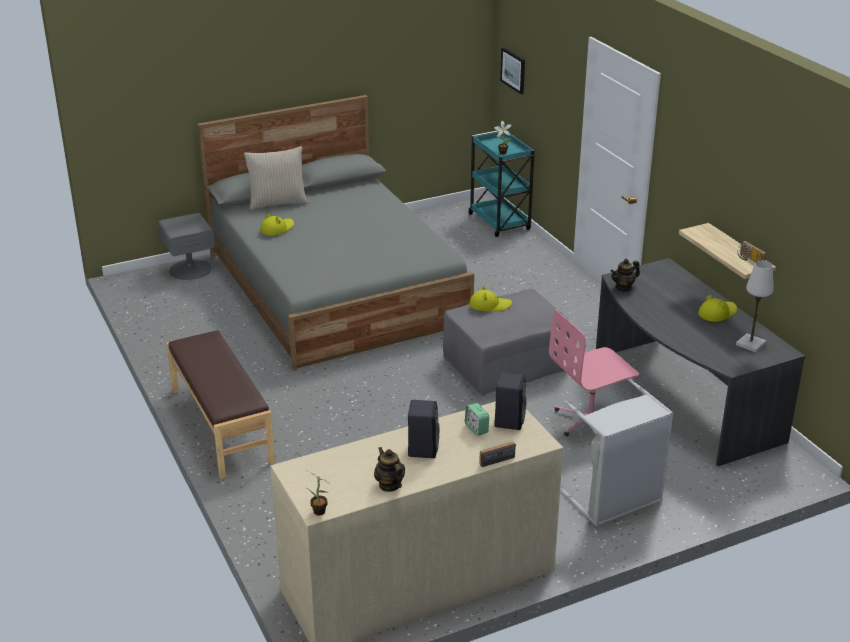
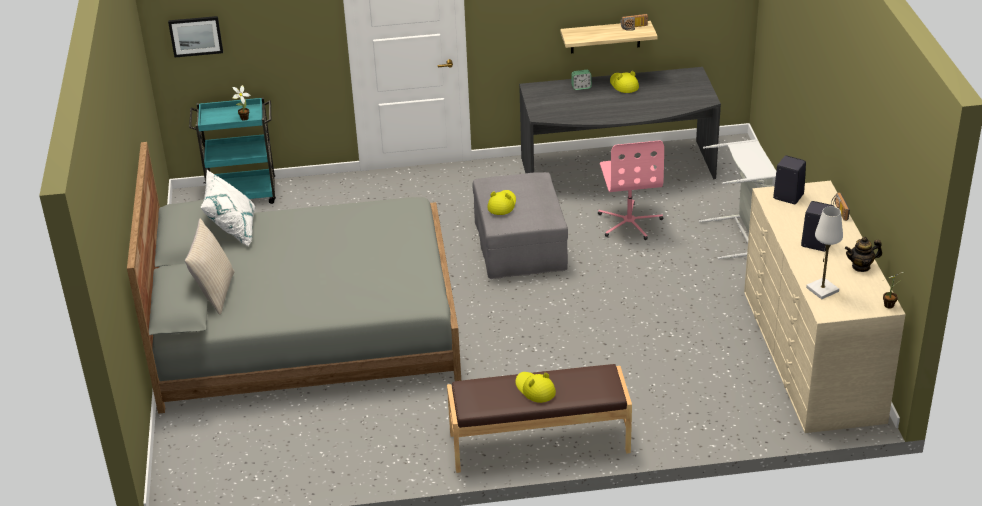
camera: 70 degrees left, 5 degrees up
(190, 269) = (184, 434): grey nightstand -> none
(277, 229) = (284, 300): yellow hat -> yellow hat (535, 389)
(364, 192) = (232, 230): none -> white pillow
(476, 429) = (795, 213): alarm clock -> alarm clock (581, 87)
(623, 287) = (559, 116): teapot -> none
(750, 344) = (676, 83): white table lamp -> white table lamp (822, 289)

